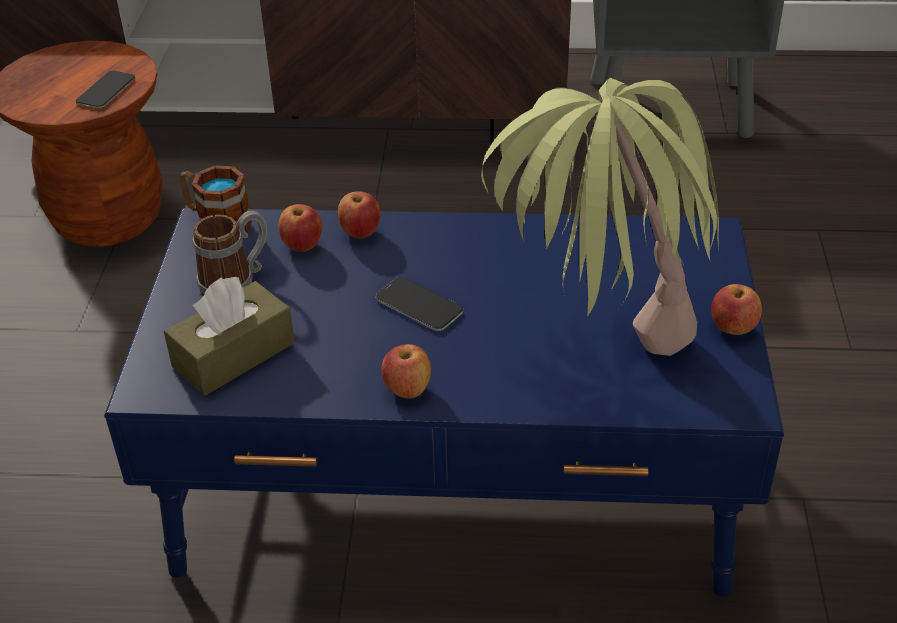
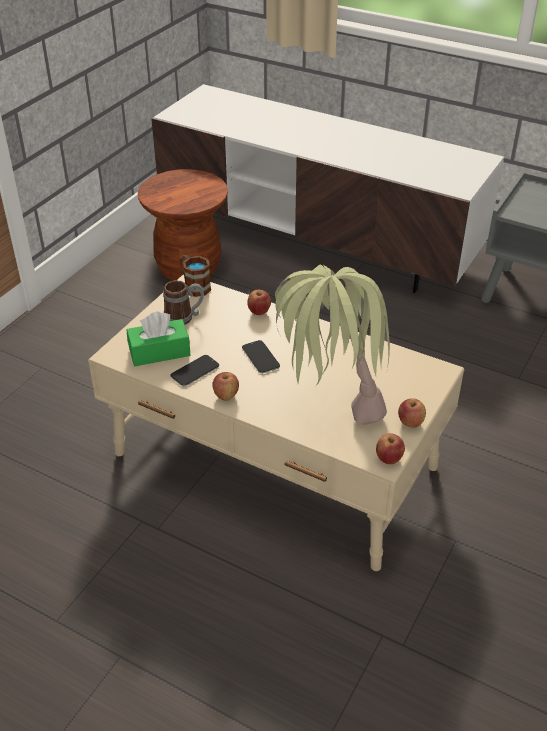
camera: 25 degrees right, 0 degrees up
(106, 91) = (194, 201): phone -> phone (195, 371)
(234, 355) = (159, 352): brown tissue box -> green tissue box
(302, 245) = (227, 309): apple -> apple (389, 459)
(457, 482) = (276, 462): blue coffee table -> beige coffee table

